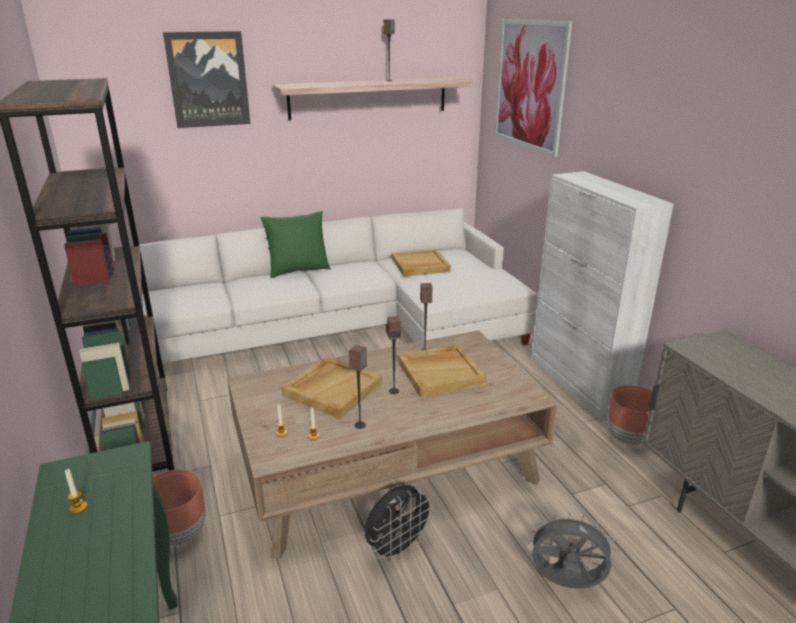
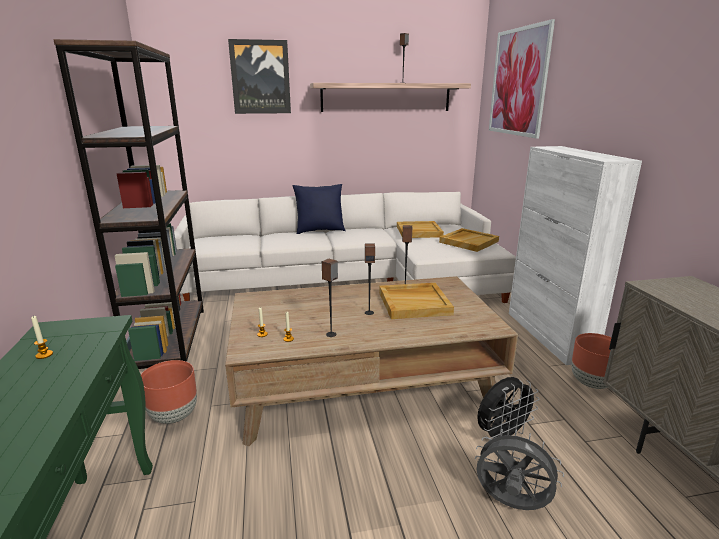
camera: 10 degrees right, 5 degrees down
(298, 271) = (319, 231): green pillow -> blue pillow
(332, 389) = (317, 307): beige tray -> beige tray (468, 242)
(397, 549) = (354, 451): black fan -> black fan (502, 436)

